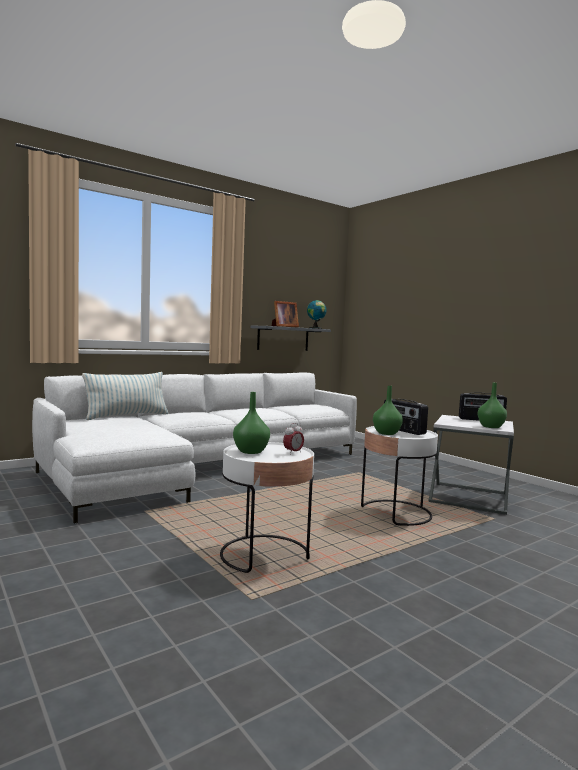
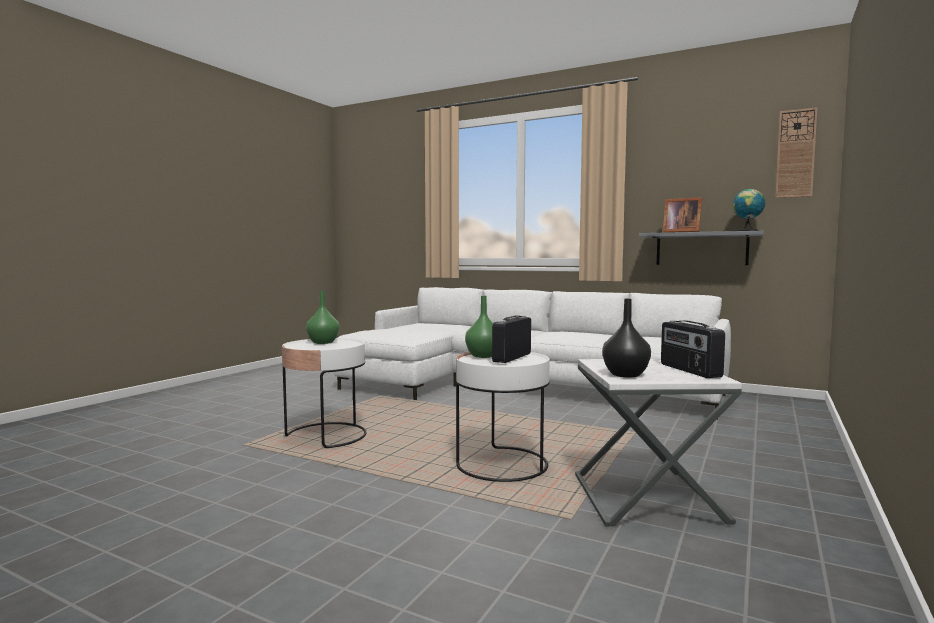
camera: 65 degrees right, 0 degrees up
(127, 416) = (462, 325): pillow -> none
(293, 453) = (332, 347): alarm clock -> none
(328, 280) = (795, 153): none -> wall clock
(490, 426) = (625, 374): green vase -> black vase

